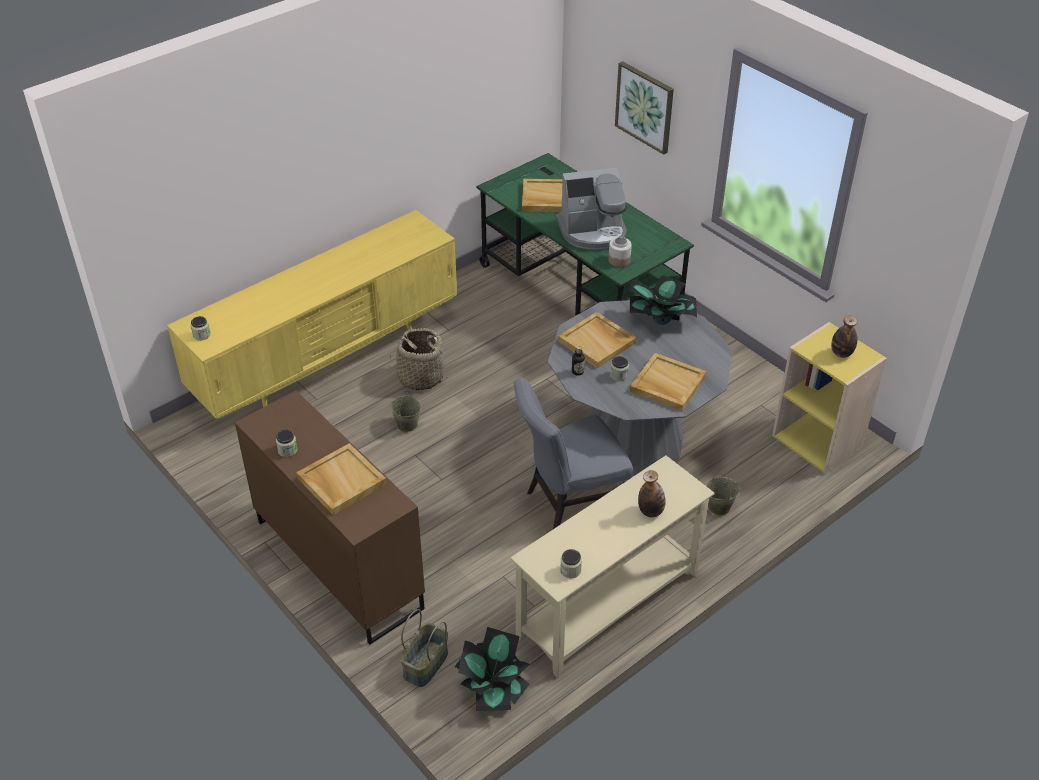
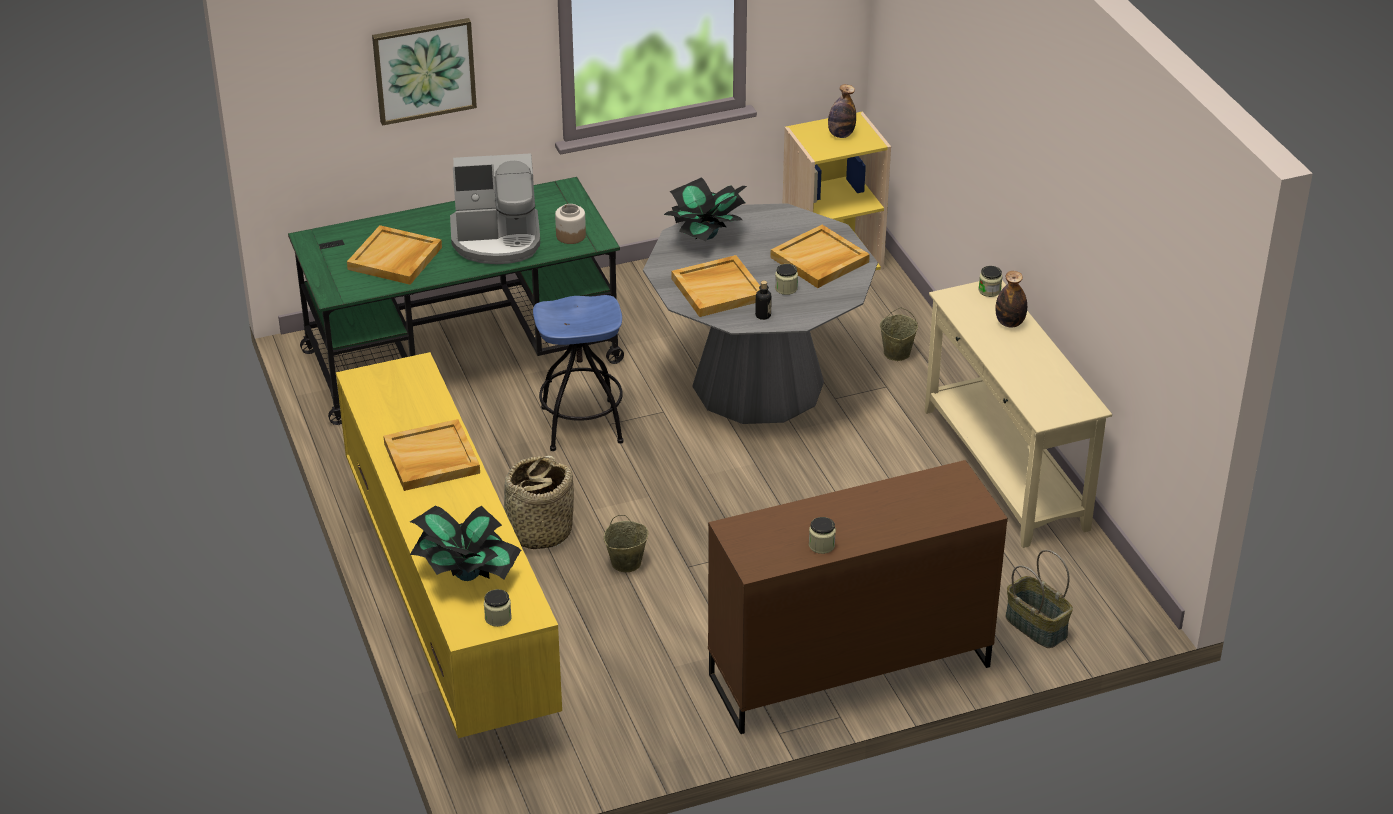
camera: 70 degrees left, 5 degrees down
(341, 481) = (897, 510): beige tray -> beige tray (431, 459)
(493, 687) = (1087, 581): potted plant -> potted plant (466, 574)
(538, 366) = (581, 424): none -> blue stool
(570, 504) = (840, 459): grey chair -> none
(570, 570) = (1072, 395): jar -> jar (989, 290)
(593, 231) = (497, 240): coffee machine -> coffee machine turned 75 degrees clockwise

